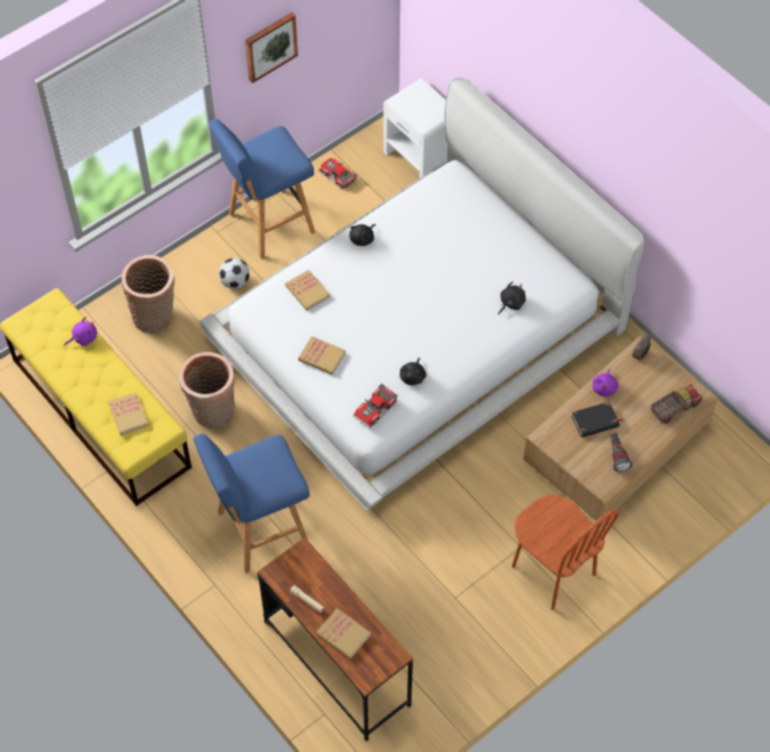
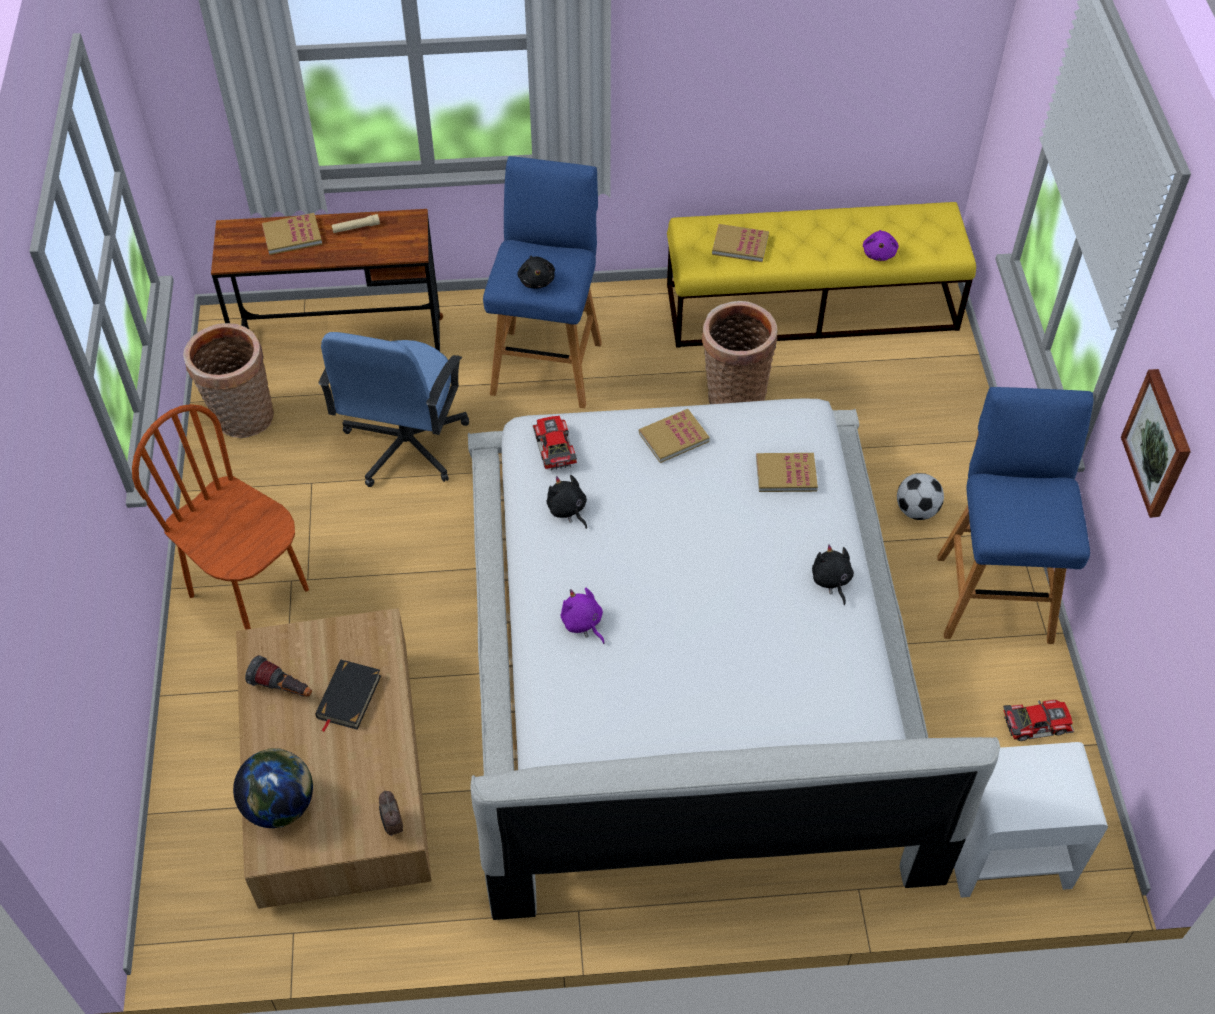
camera: 125 degrees right, 5 degrees down
(155, 317) = (915, 410): basket -> basket (241, 419)
(386, 567) = (405, 444): none -> blue office chair
(511, 303) = (588, 685): black plush toy -> black plush toy (536, 280)
(553, 571) = (250, 591): brown chair -> brown chair turned 45 degrees clockwise
(604, 387) = (385, 744): purple plush toy -> purple plush toy (583, 623)
(674, 408) = (280, 806): toy truck -> globe

